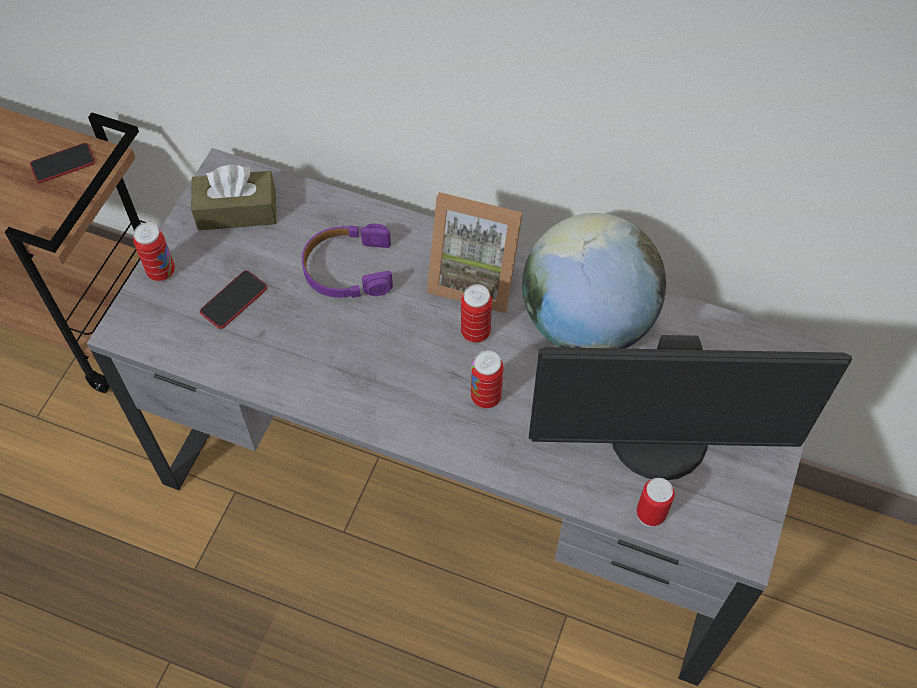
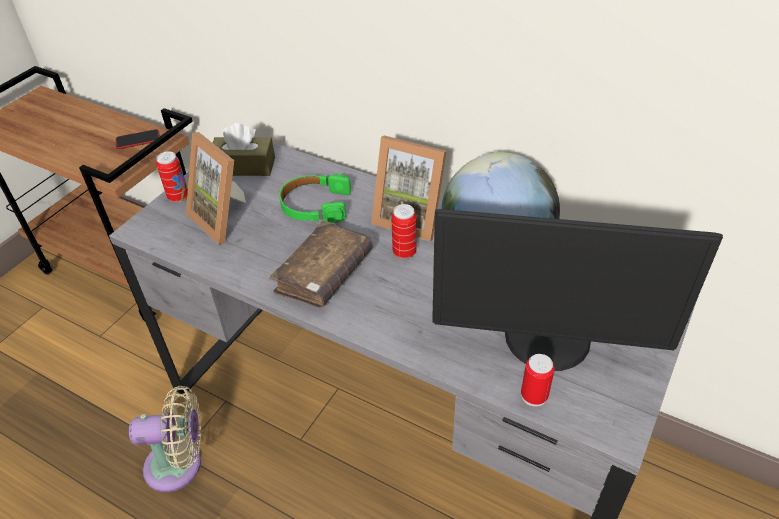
camera: 10 degrees right, 15 degrees down
(198, 584) = (179, 465): none -> beige fan
(234, 300) = (225, 218): phone -> picture frame
(348, 269) = (315, 205): purple headphones -> green headphones
(382, 374) = (324, 274): none -> brown book
(486, 397) = (404, 296): can -> none

